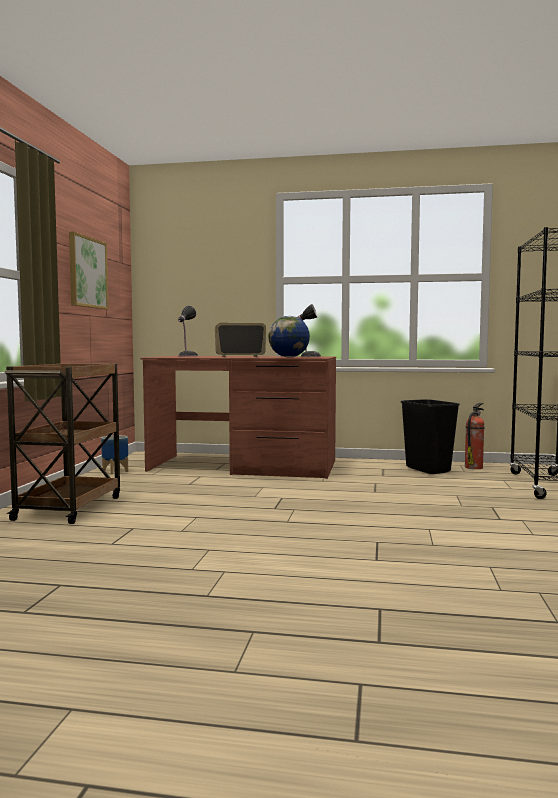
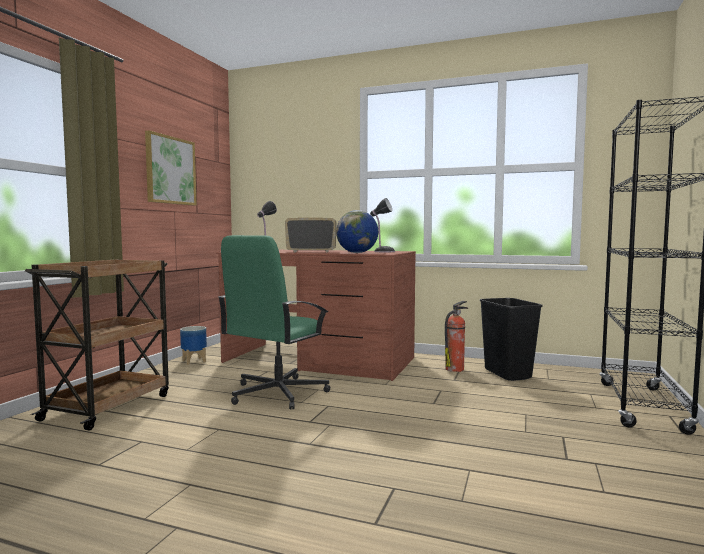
camera: 10 degrees right, 0 degrees up
(226, 491) = (276, 393): none -> green office chair
(474, 467) = (561, 373): fire extinguisher -> fire extinguisher (455, 369)

